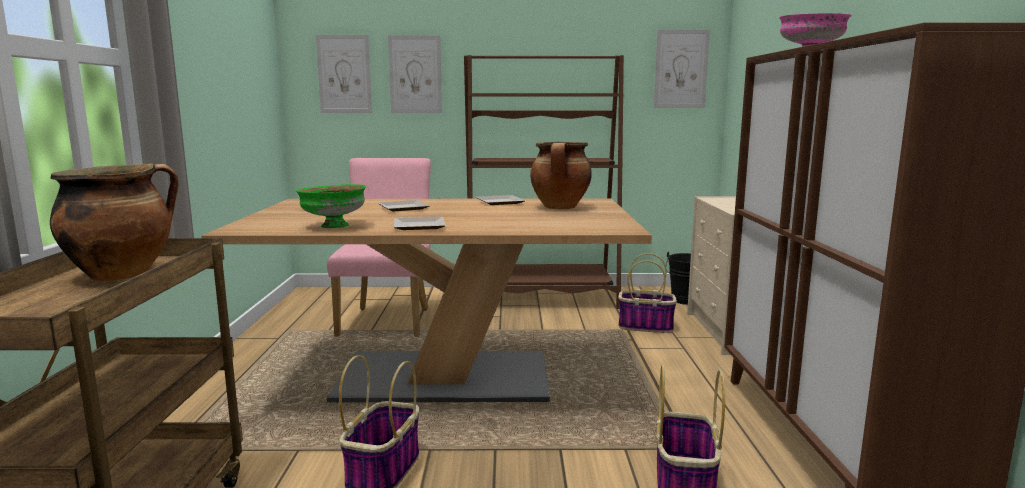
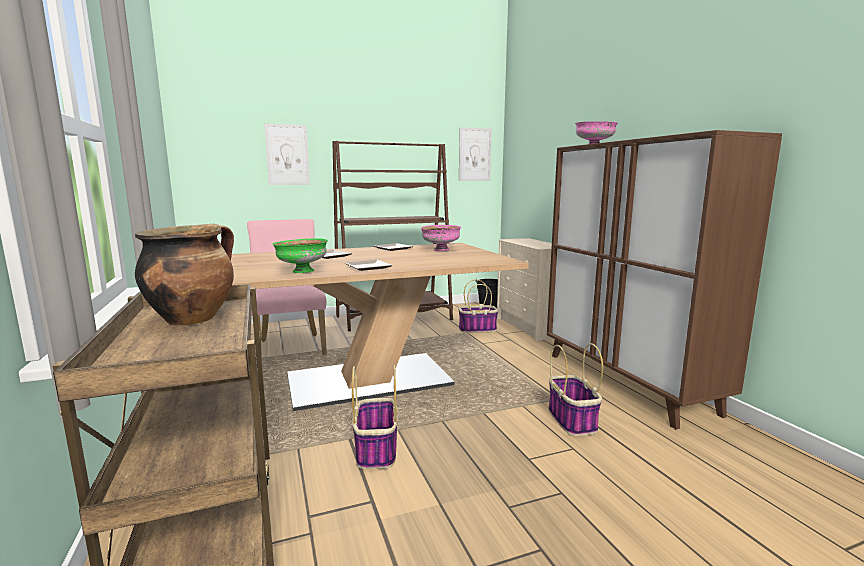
camera: 20 degrees left, 0 degrees up
(344, 74) = (227, 153): picture -> none
(560, 208) = (441, 250): cooking pot -> pink bowl

